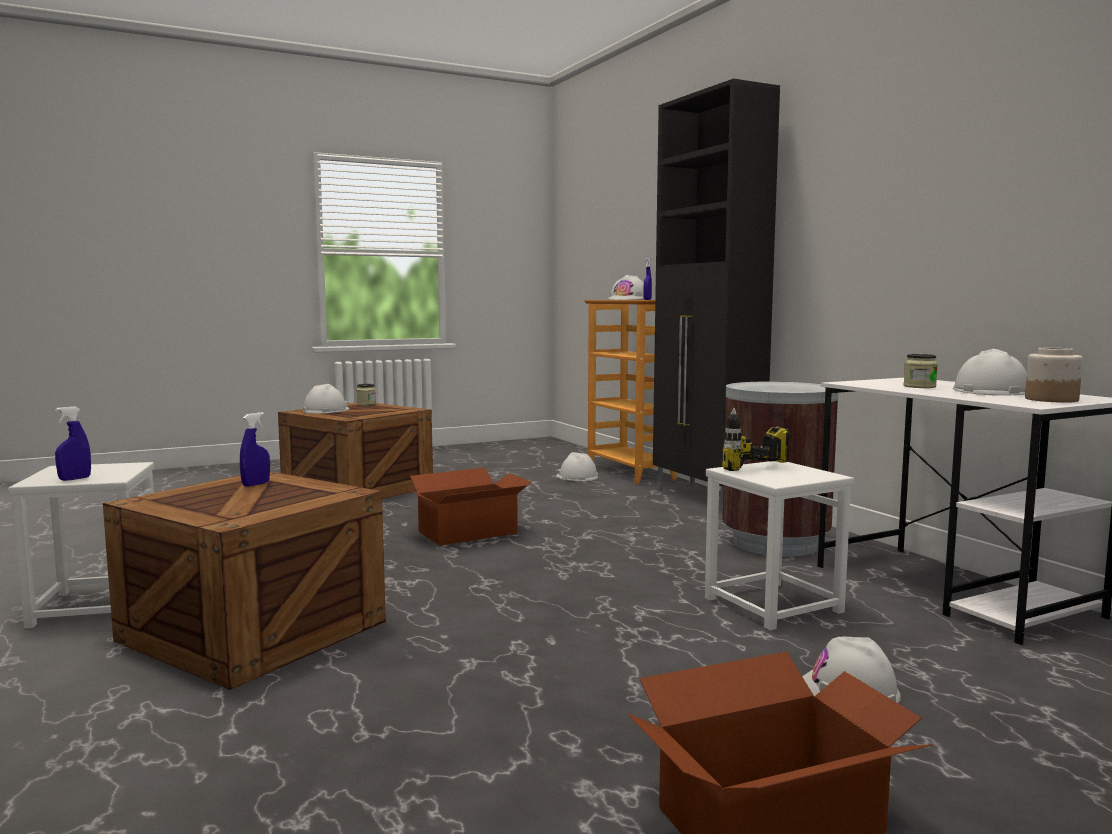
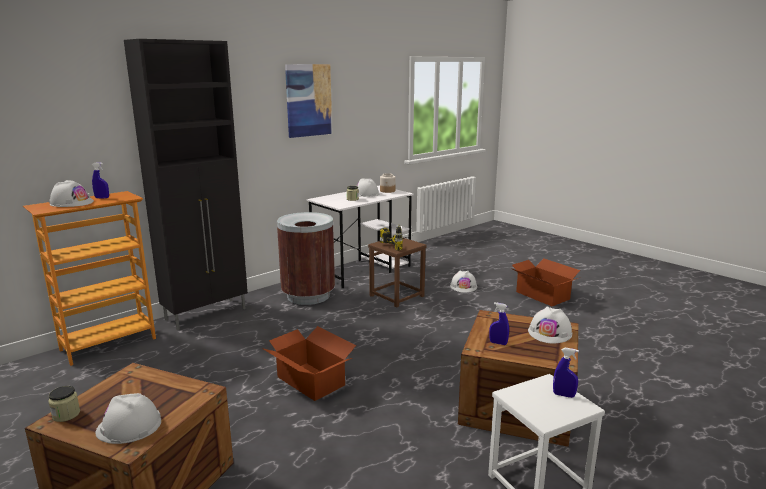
camera: 105 degrees left, 10 degrees up
(576, 477) = (119, 365): white hard hat -> white hard hat (550, 332)
(772, 605) = (397, 296): white stool -> brown stool
(941, 158) = (308, 100): none -> picture

